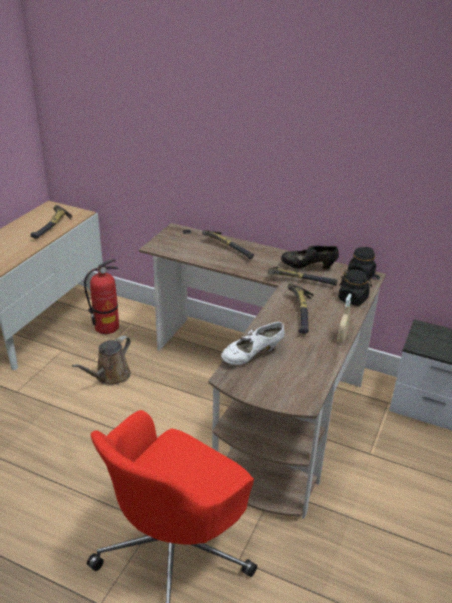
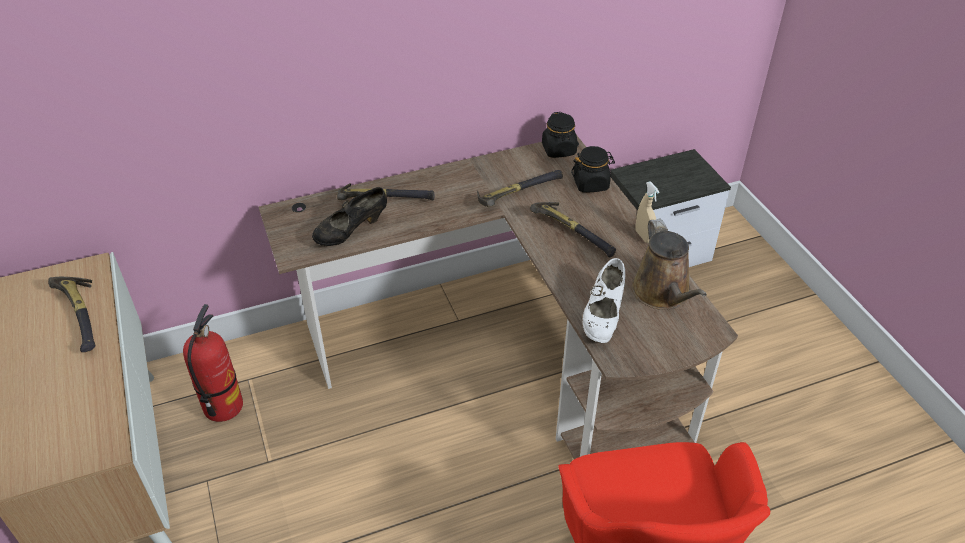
camera: 45 degrees left, 10 degrees up
(110, 376) = (319, 464): brown watering can -> brown watering can (663, 294)
(308, 267) = (498, 172): black shoe -> black shoe (351, 232)

